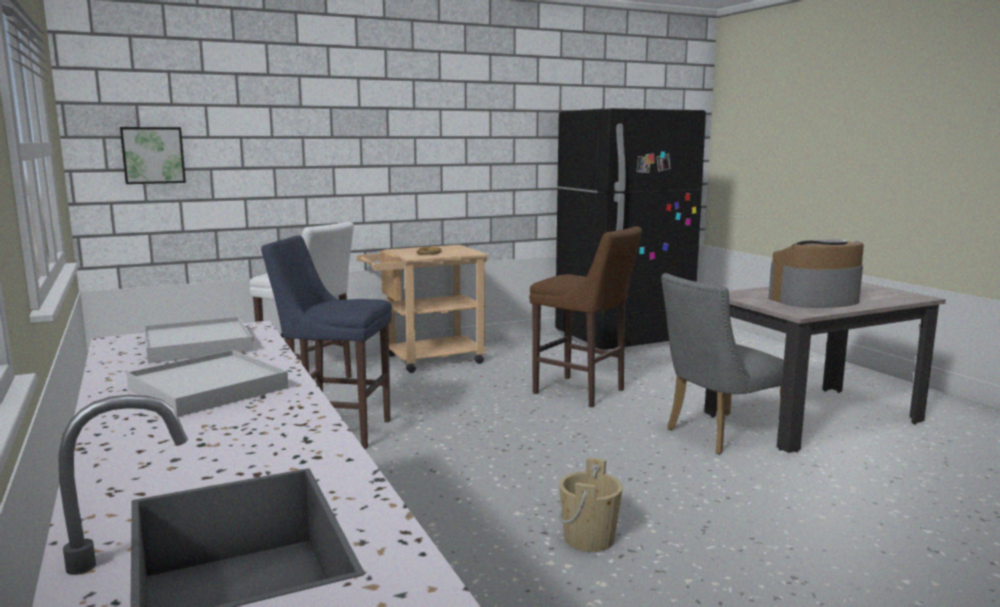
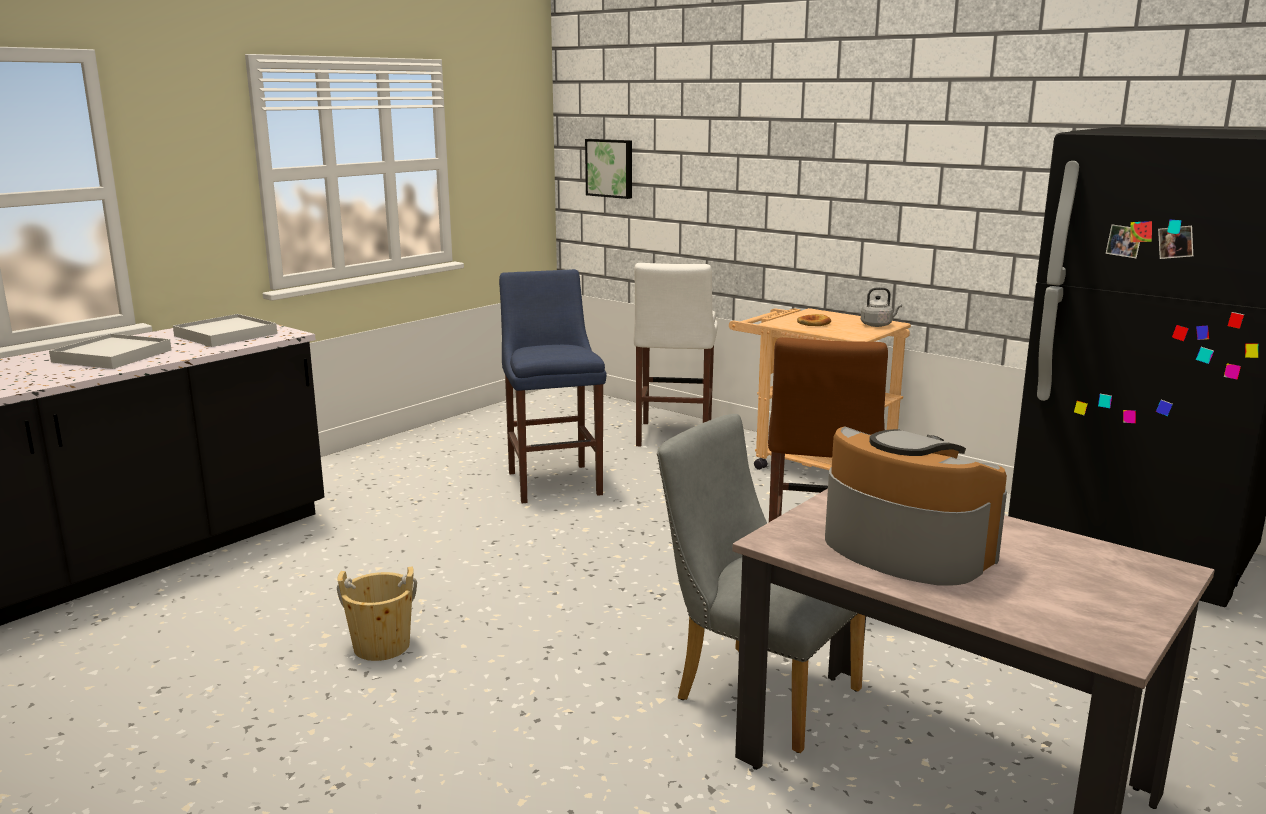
camera: 65 degrees right, 5 degrees up
(455, 247) = (878, 325): none -> grey kettle

